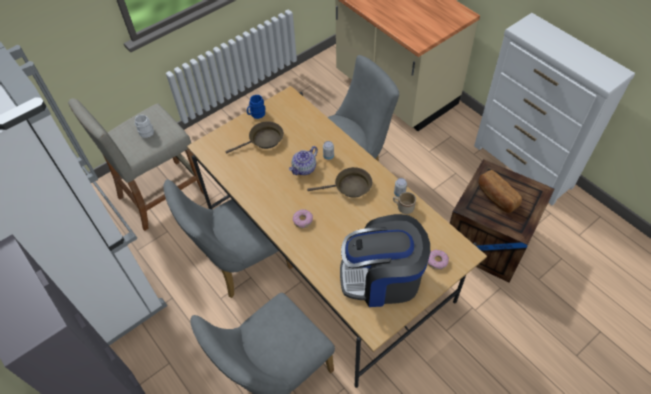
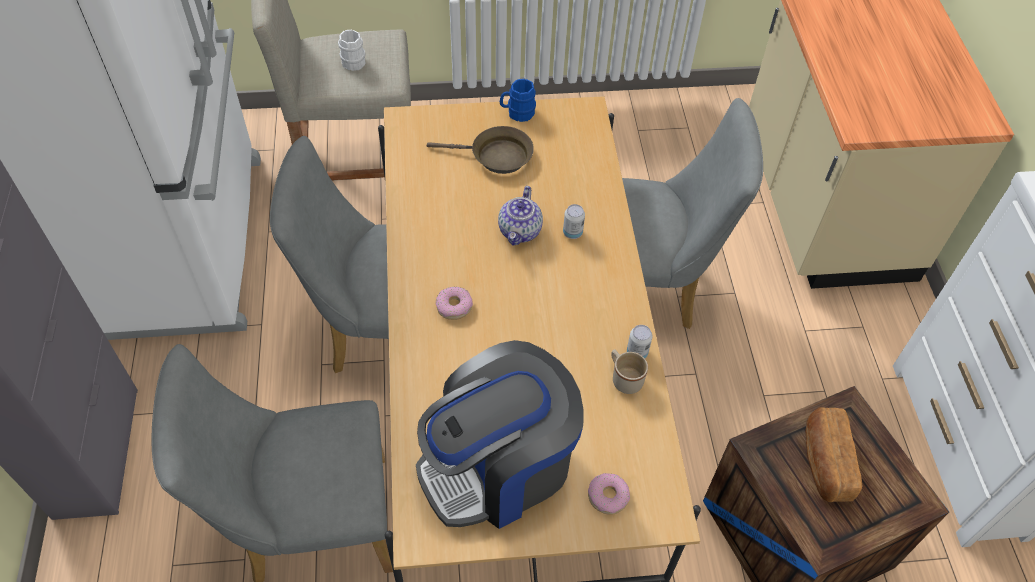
camera: 30 degrees right, 0 degrees up
(304, 169) = (520, 231): teapot -> teapot turned 60 degrees counterclockwise
(349, 187) = (566, 297): brown frying pan -> none
(382, 278) = (499, 467): coffee machine -> coffee machine turned 60 degrees counterclockwise

